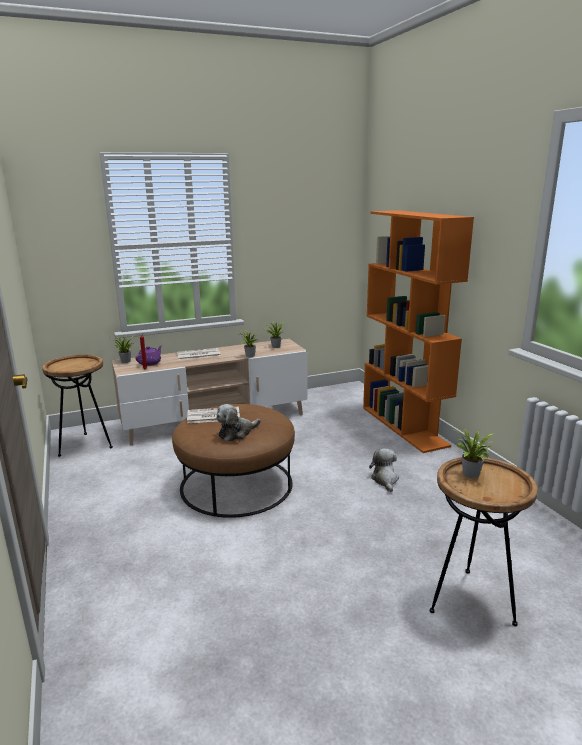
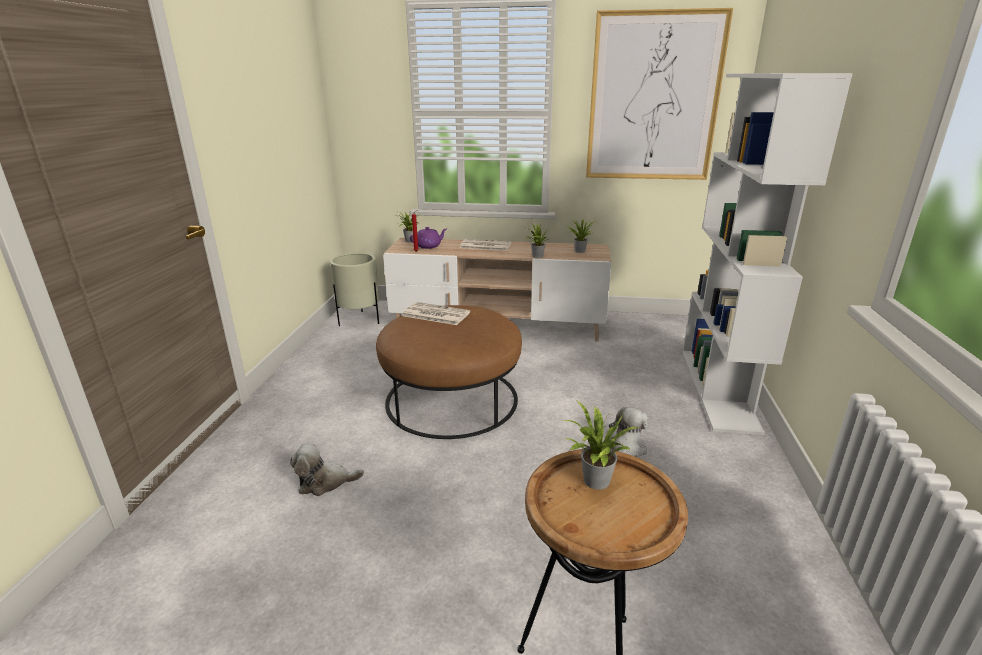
camera: 30 degrees right, 5 degrees up
(85, 445) = (360, 320): brown side table -> beige planter
(236, 433) = (435, 339): plush toy -> plush toy (325, 482)
(305, 226) = (653, 98): none -> picture
(404, 426) = (719, 388): orange bookcase -> white bookcase

